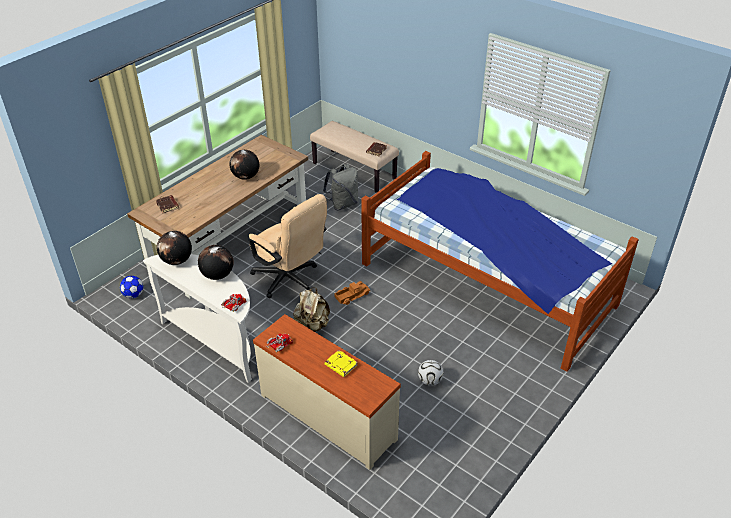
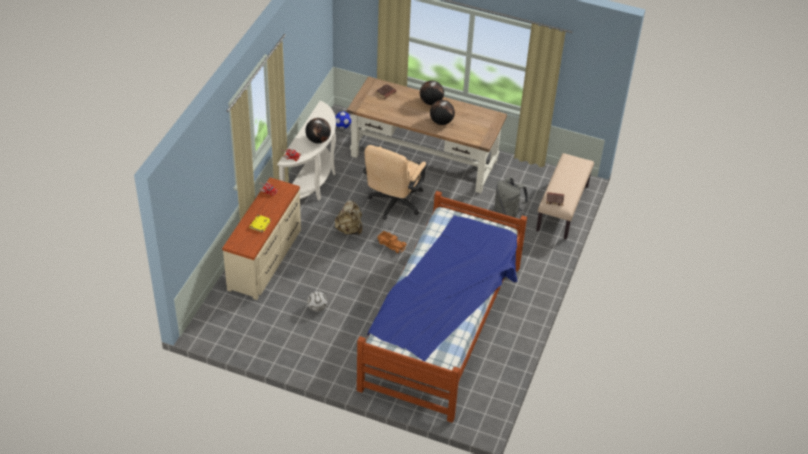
camera: 70 degrees right, 5 degrees up
(177, 261) = (325, 116): globe -> globe (431, 102)

